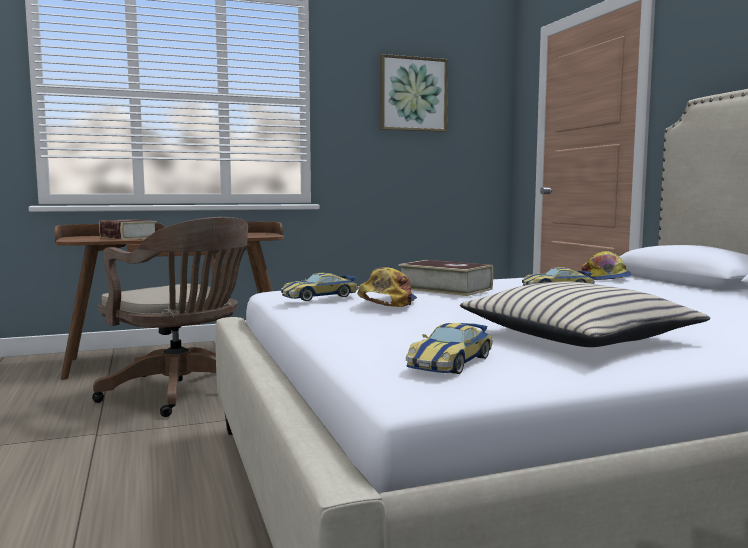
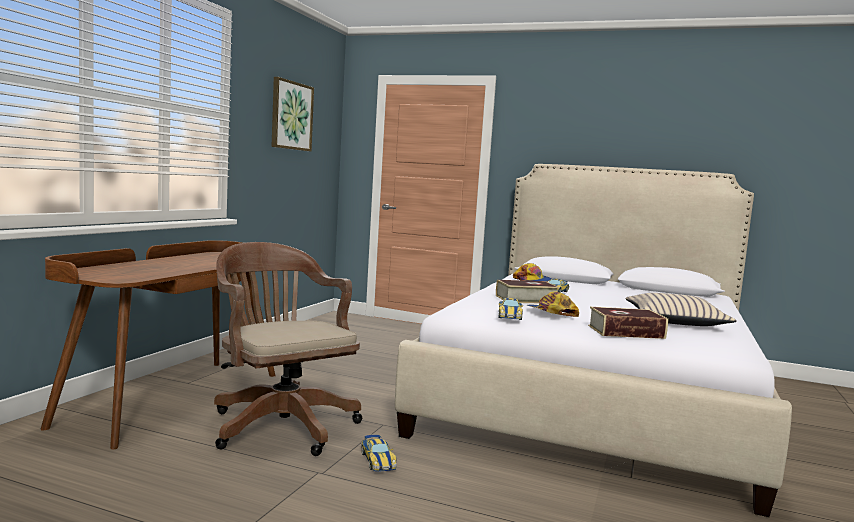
camera: 50 degrees left, 0 degrees up
(128, 237) = (139, 269): book -> book (626, 332)
(182, 393) = (280, 424): brown office chair -> brown office chair turned 120 degrees counterclockwise
(451, 361) = (703, 342): toy car -> toy car (378, 460)

